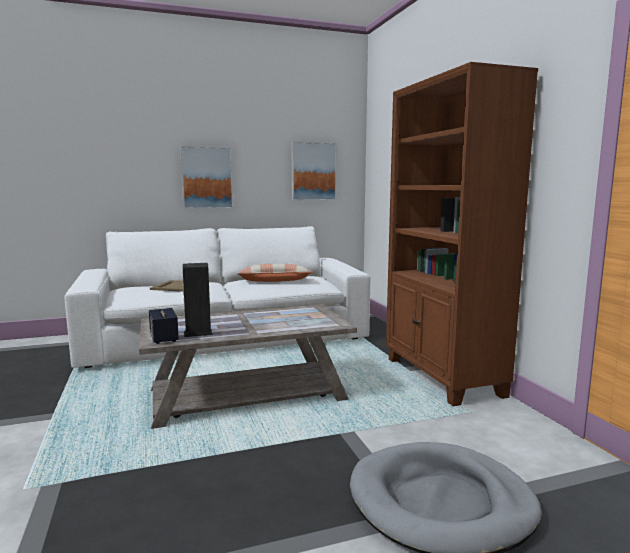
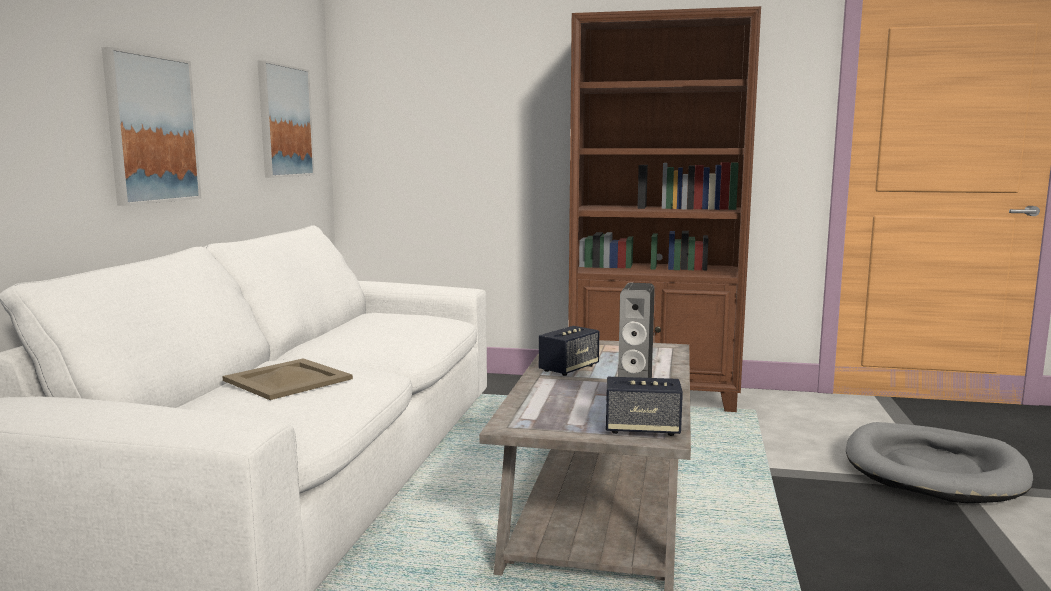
camera: 60 degrees left, 0 degrees up
(259, 315) = (569, 369): none -> speaker
(274, 281) = (382, 330): pillow -> none

